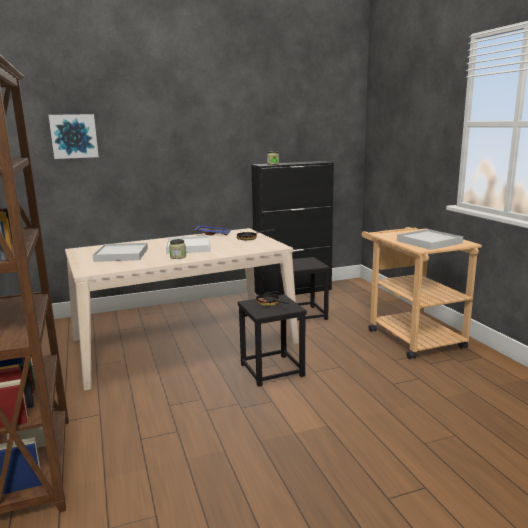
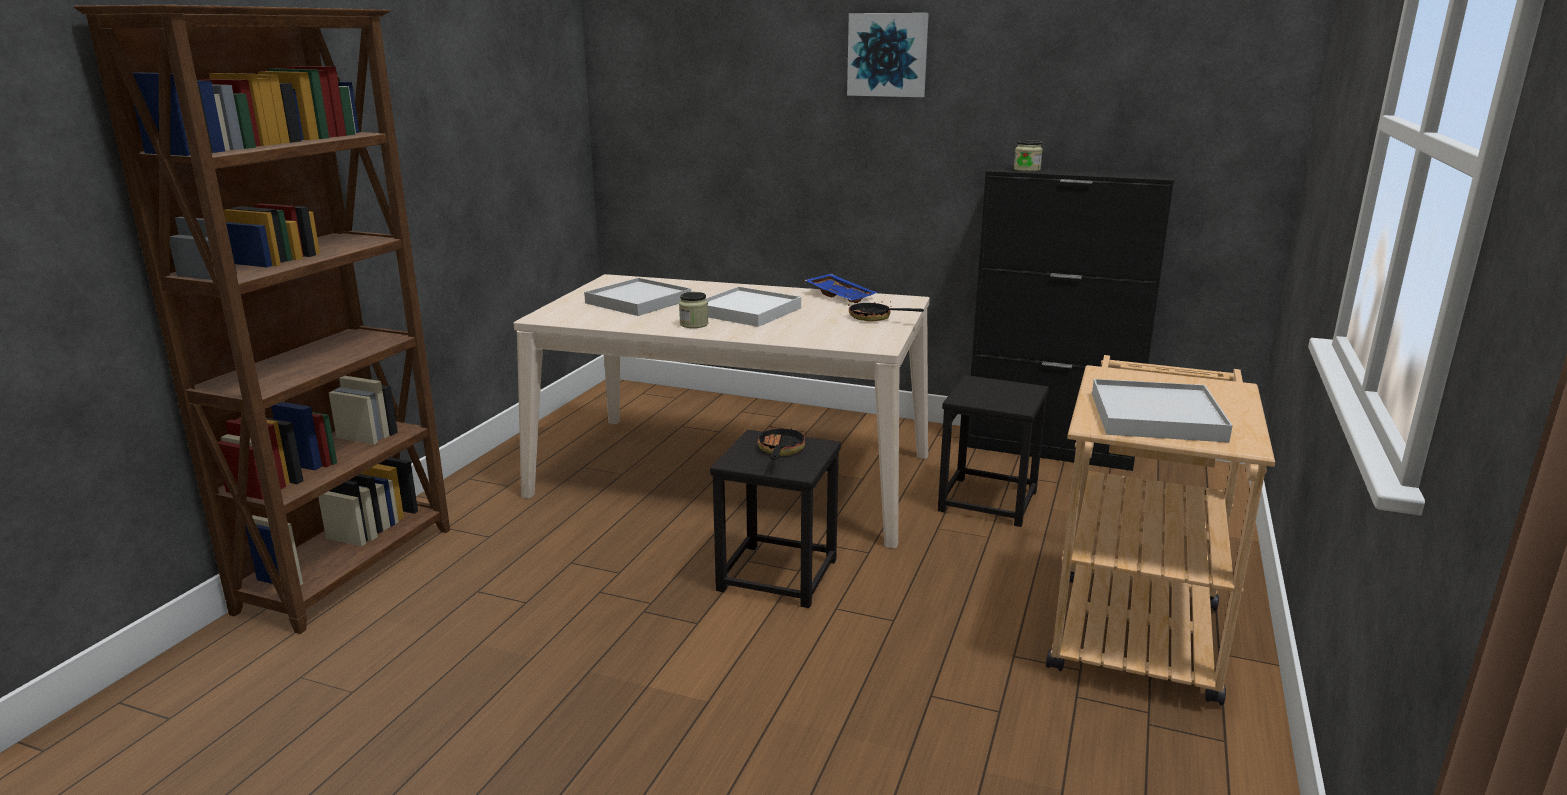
camera: 40 degrees right, 5 degrees up
(74, 136) = (681, 86): picture -> picture (888, 55)

